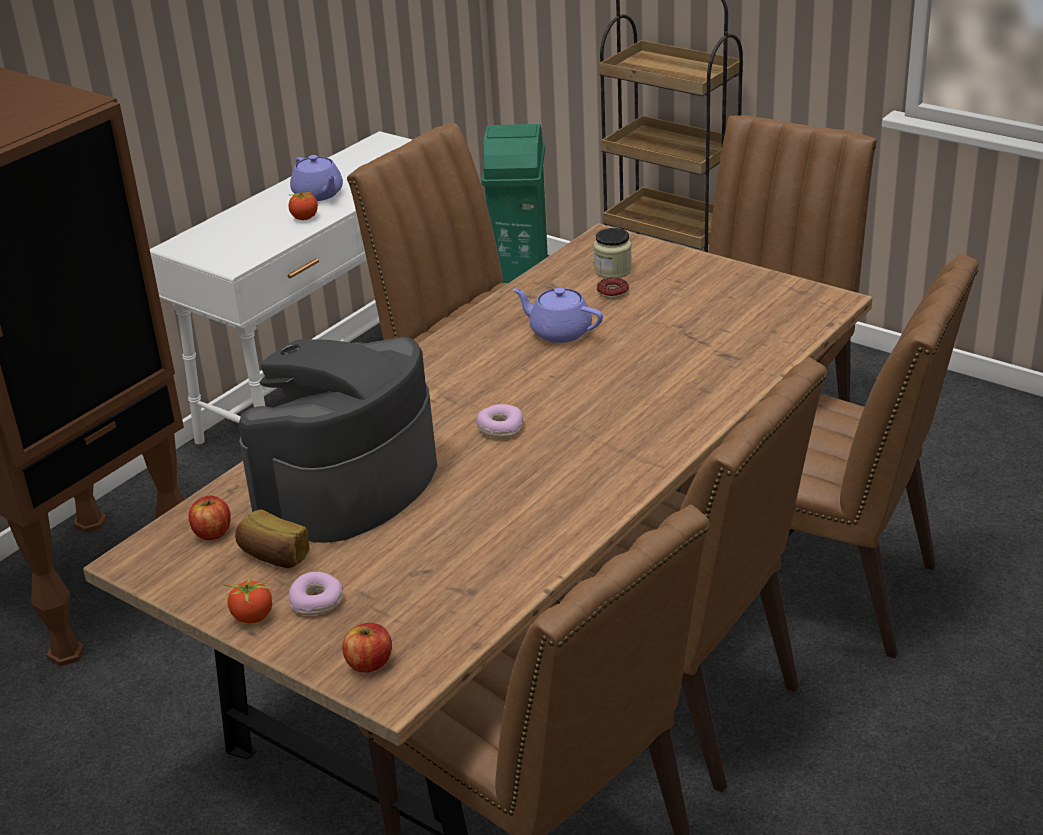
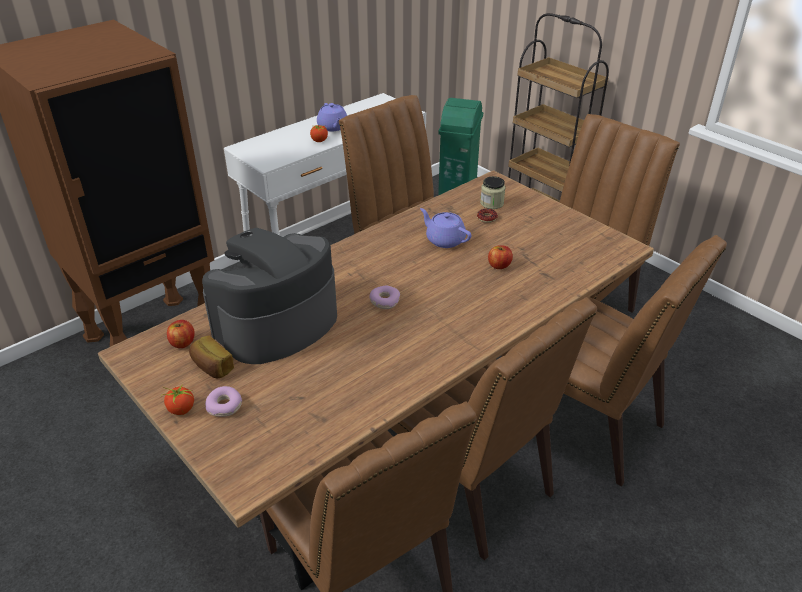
camera: 10 degrees right, 5 degrees up
(369, 663) = (238, 461): apple -> apple (499, 265)

